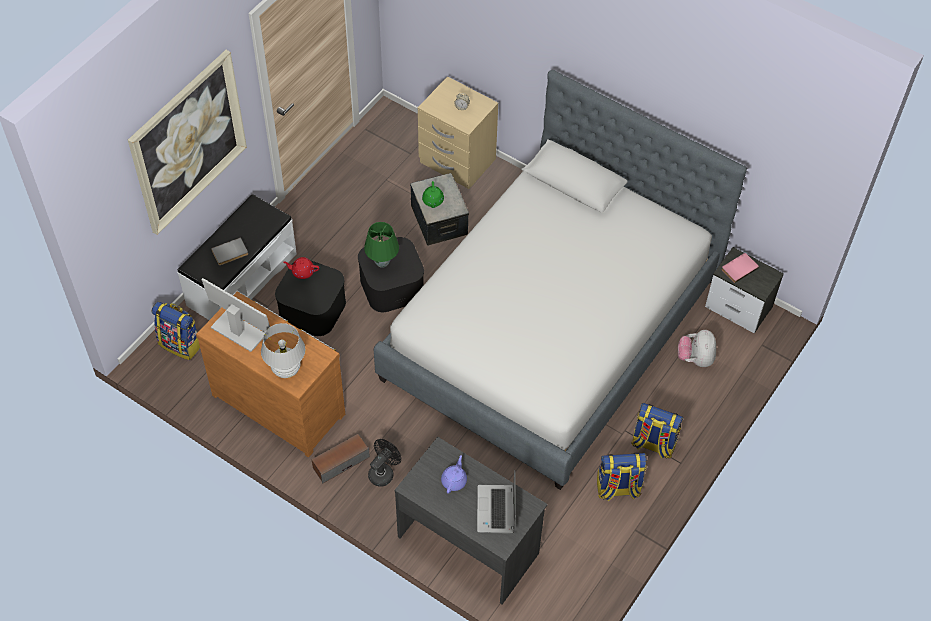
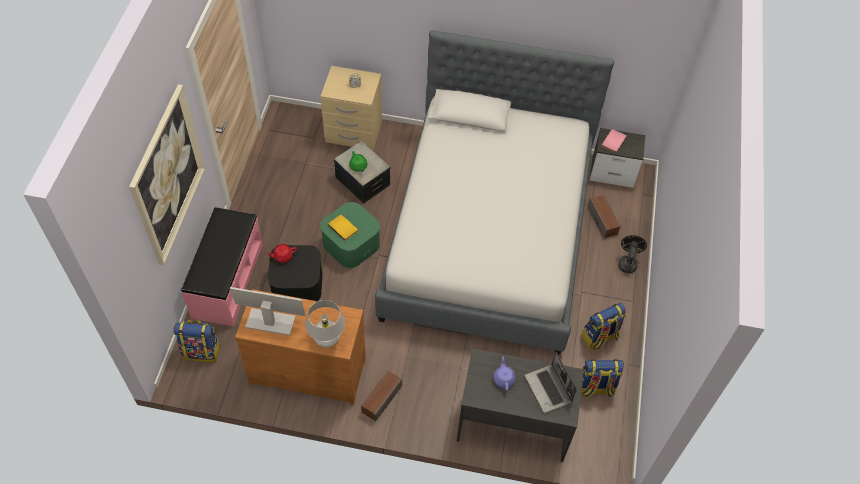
camera: 25 degrees left, 0 degrees up
(230, 253) = (220, 261): grey book -> none
(241, 279) = (227, 280): white bench -> pink bench
(382, 263) = (343, 227): green table lamp -> yellow book
(383, 472) = (419, 393): black fan -> black fan (627, 262)
(392, 285) = (351, 244): black storage box -> green storage box
(653, 444) = (606, 294): backpack -> backpack (595, 388)
(695, 358) = (602, 220): plush toy -> speaker

